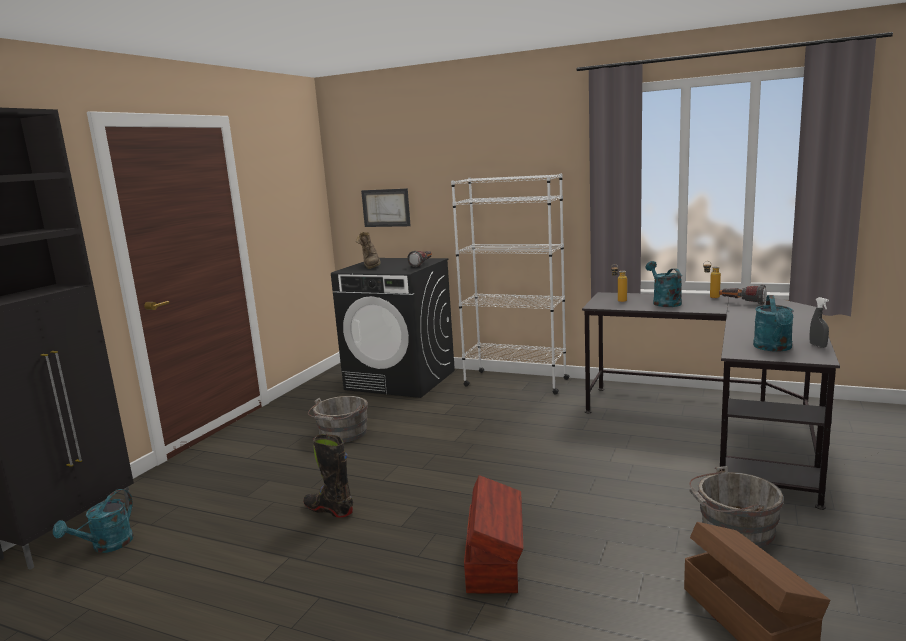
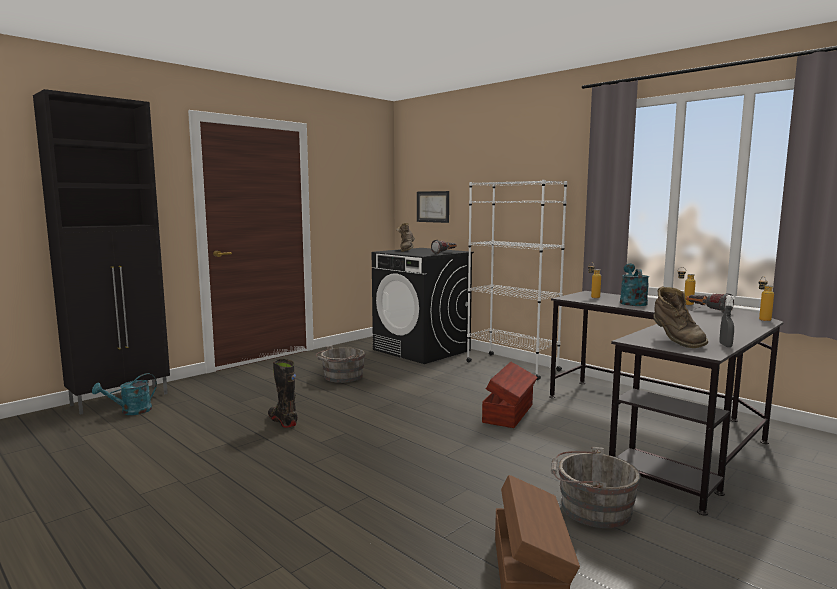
camera: 20 degrees right, 5 degrees down
(495, 559) = (364, 479): brown storage box -> brown storage box (509, 413)
(774, 348) = (676, 341): turquoise watering can -> brown boot
(798, 306) = (762, 319): none -> bottle

